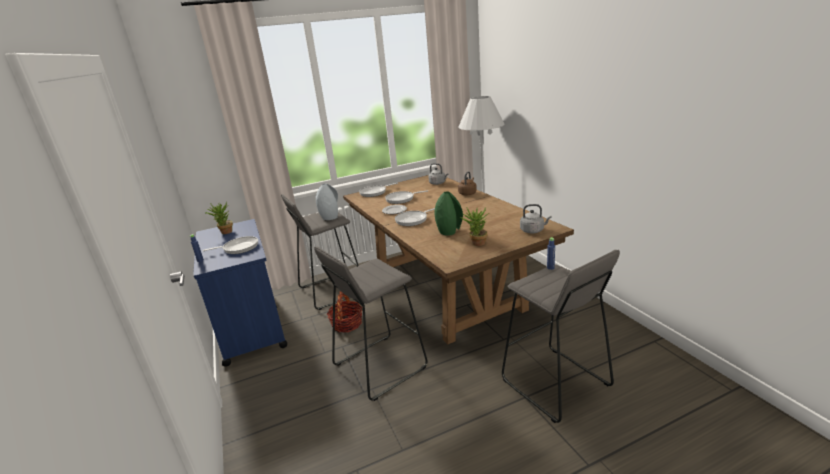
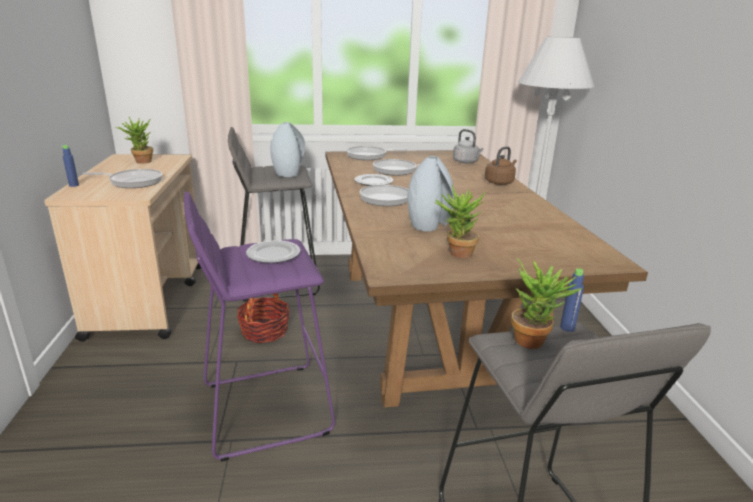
camera: 15 degrees right, 0 degrees up
(251, 326) = (149, 298): blue cart -> beige cart
(373, 270) = (274, 254): none -> plate
(379, 366) = (265, 408): grey stool -> purple stool
(449, 231) = (428, 225): green vase -> grey vase
(533, 230) = (570, 256): grey kettle -> none
(539, 278) = (534, 340): none -> potted plant

